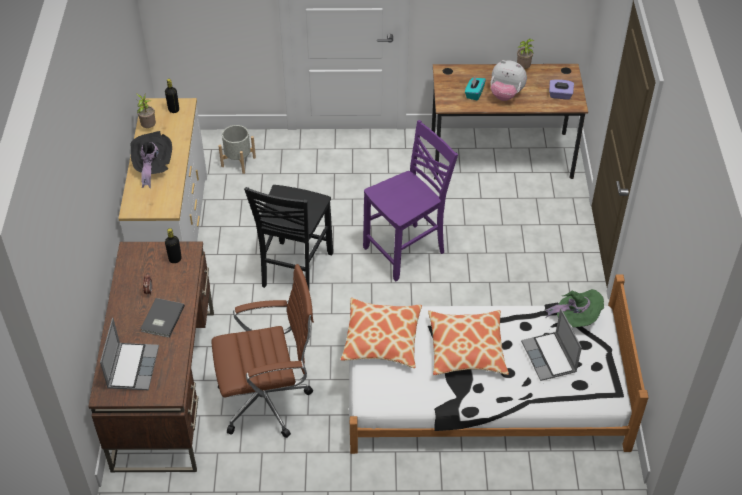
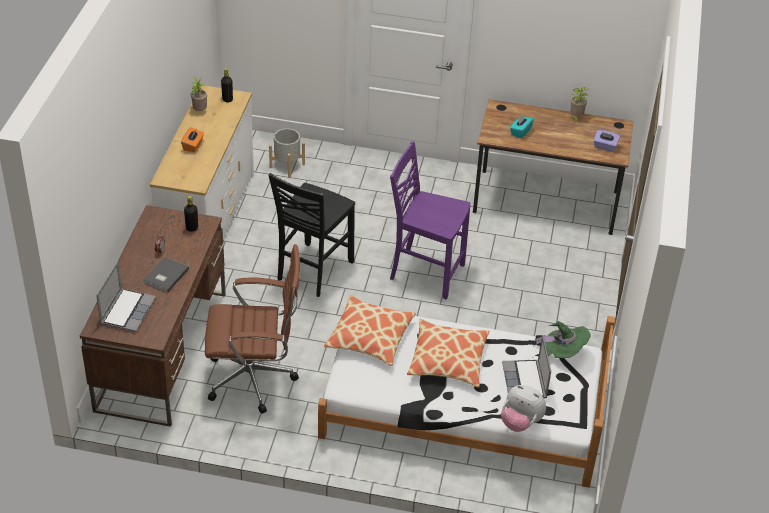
camera: 10 degrees right, 5 degrees down
(152, 167) = (193, 146): black hat -> orange tissue box
(406, 251) = (425, 272): purple chair -> purple chair turned 135 degrees counterclockwise
(505, 95) = (551, 138): plush toy -> plush toy (520, 422)

